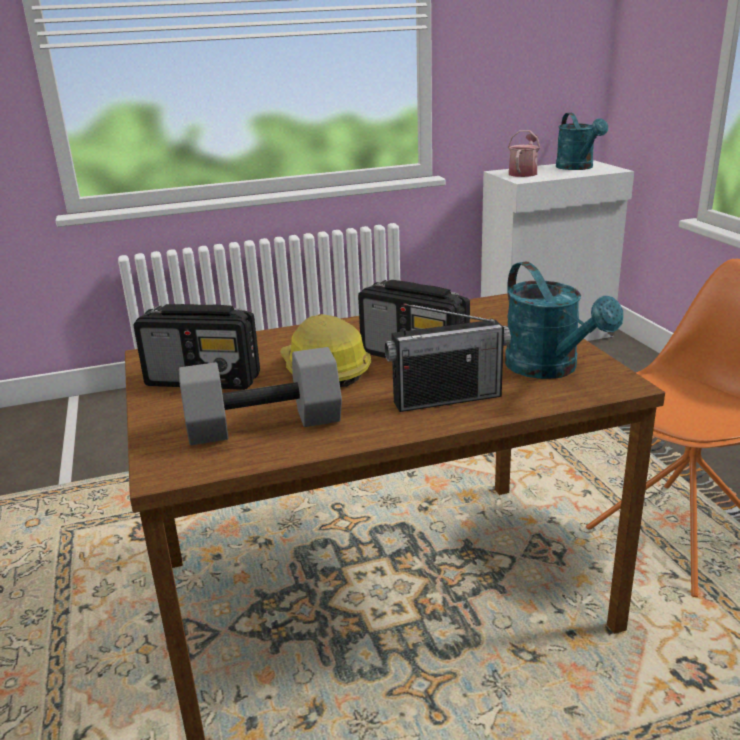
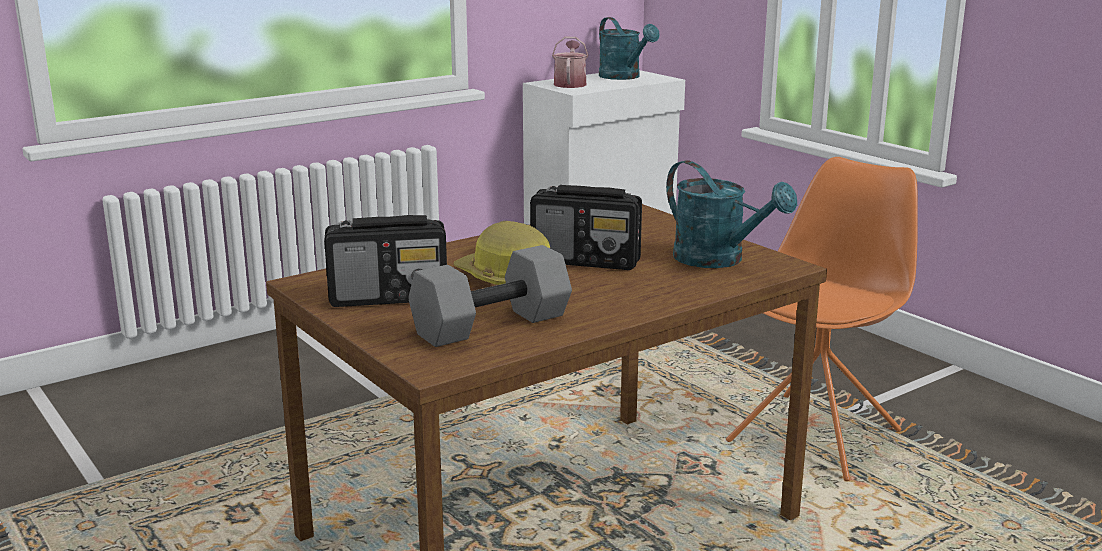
camera: 20 degrees left, 5 degrees down
(446, 398) = (645, 290): radio -> none

